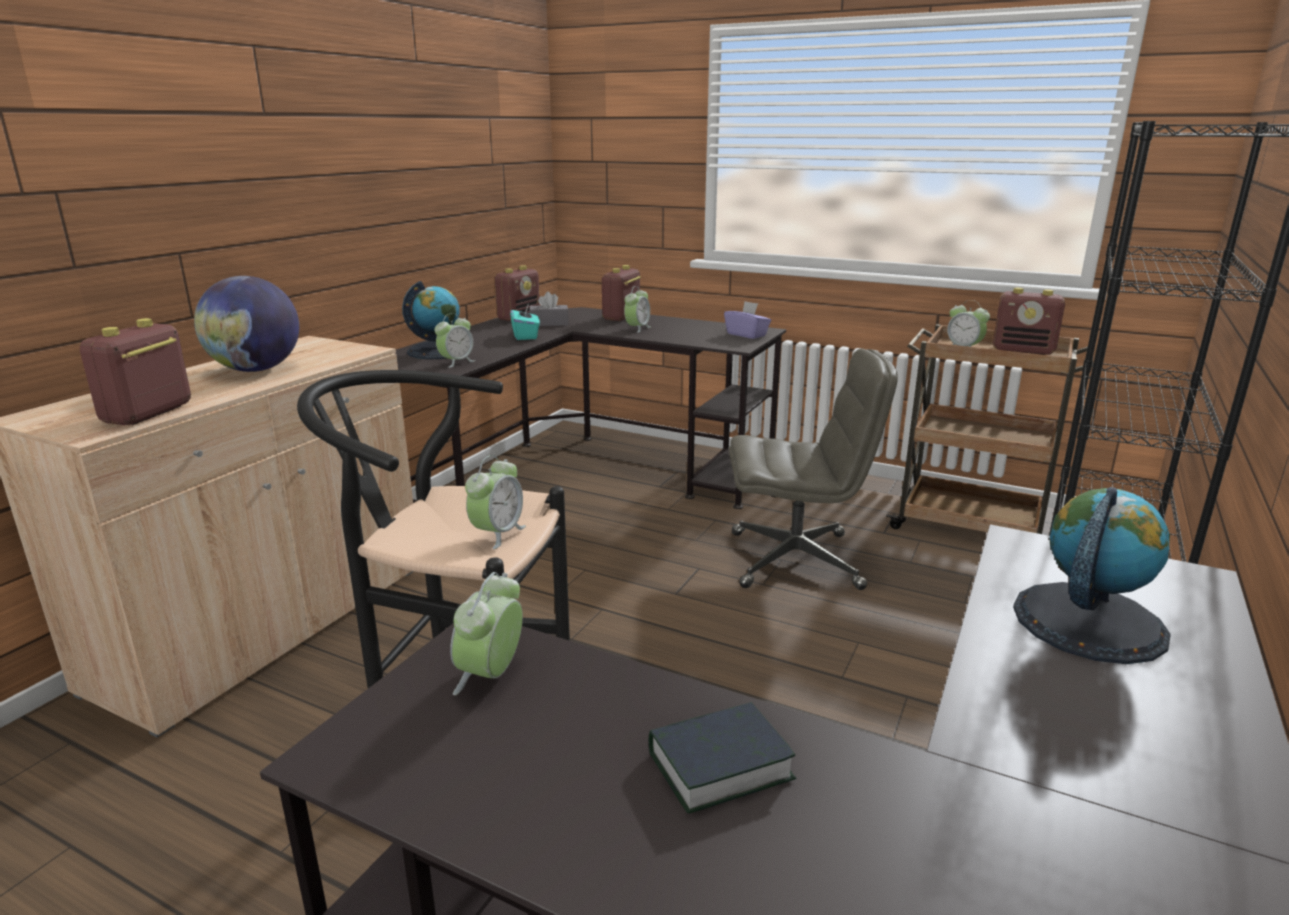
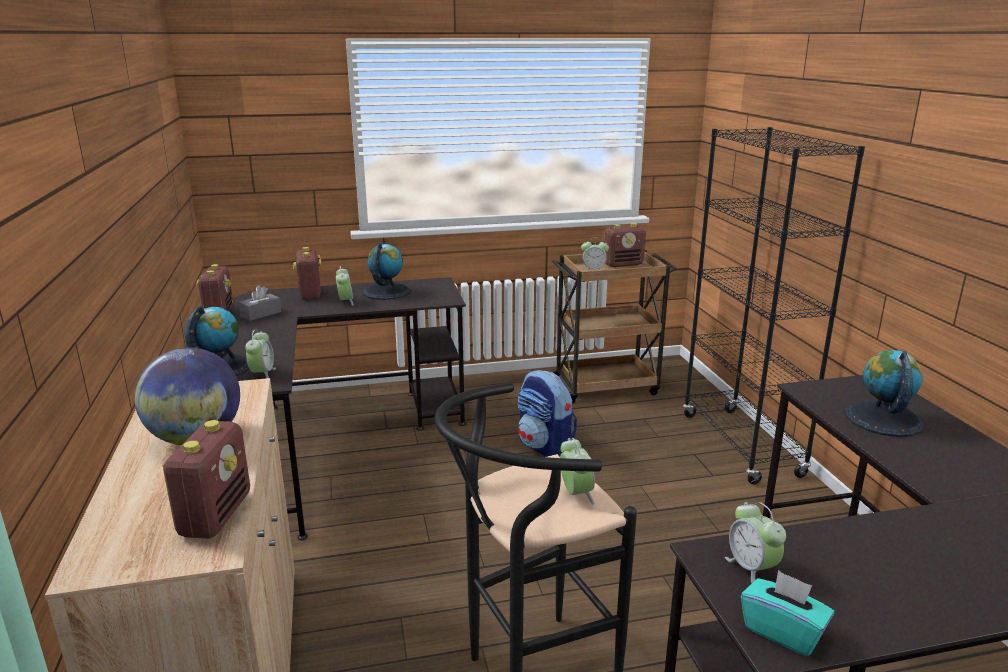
camera: 40 degrees left, 0 degrees up
(147, 414) = (215, 515): radio -> radio turned 150 degrees counterclockwise
(525, 336) = (267, 331): turquoise tissue box -> turquoise tissue box (783, 631)
(692, 328) = (386, 291): none -> globe
(719, 766) = (898, 550): book -> none
(747, 335) = (435, 288): purple tissue box -> none
(796, 560) = (545, 447): grey office chair -> backpack

